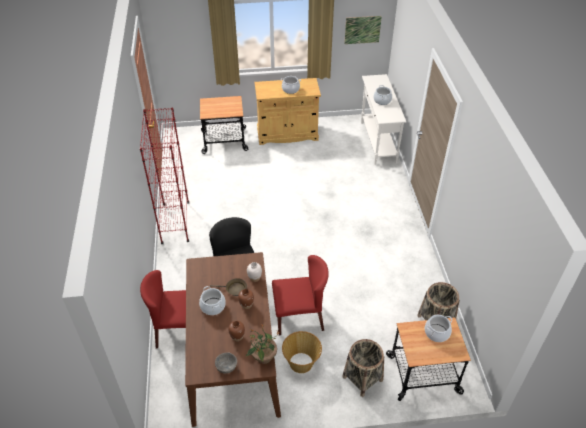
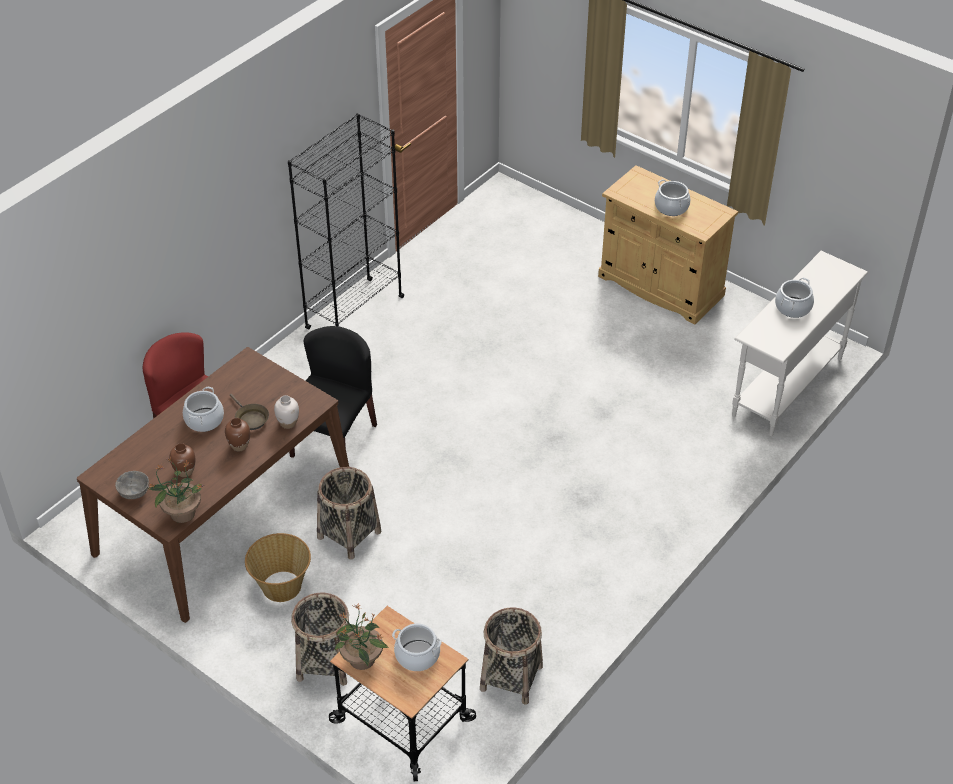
camera: 45 degrees right, 0 degrees up
(175, 223) = (354, 313): red bookcase -> black bookcase
(224, 141) = (556, 241): cart -> none
(299, 317) = (349, 535): red chair -> basket
(362, 30) = (844, 165): picture -> none
(420, 354) = (362, 660): none -> potted plant

